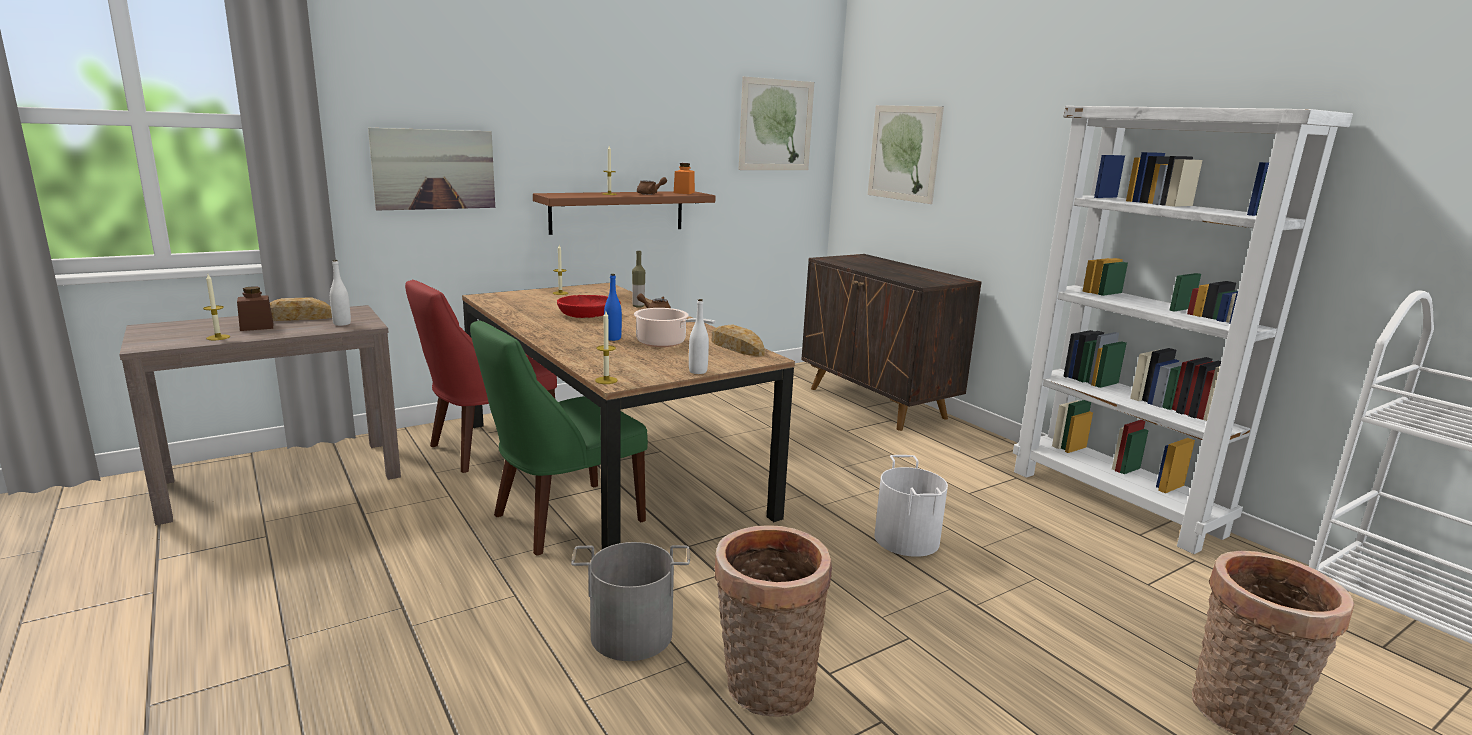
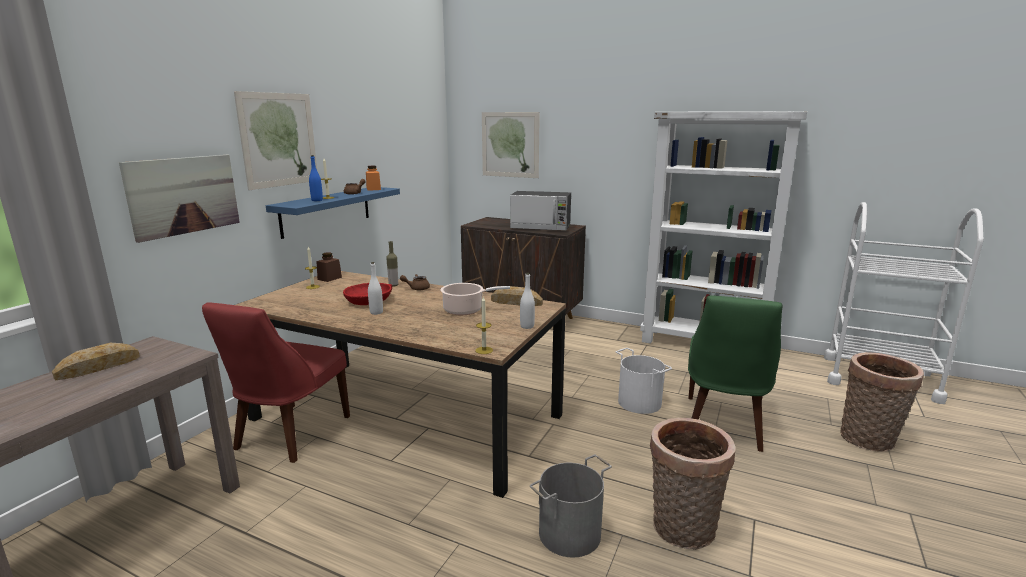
camera: 30 degrees left, 0 degrees up
(218, 337) = (46, 411): candle -> none
(257, 327) = (71, 388): brown jar -> brown jar (329, 278)
(342, 323) = (163, 361): white bottle -> white bottle (376, 312)
(562, 519) = (421, 470): green chair -> green chair (723, 425)
(613, 338) = (425, 316): blue bottle -> blue bottle (317, 200)
(617, 212) = (326, 211): brown shelf -> blue shelf
(776, 125) = (415, 130): picture -> picture (279, 140)
(909, 274) = (541, 227): none -> microwave

